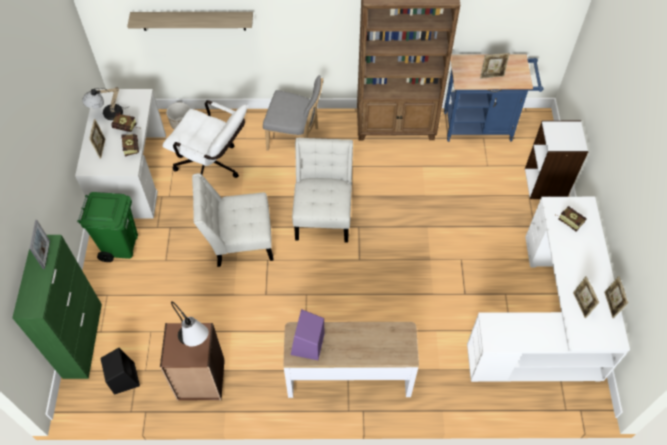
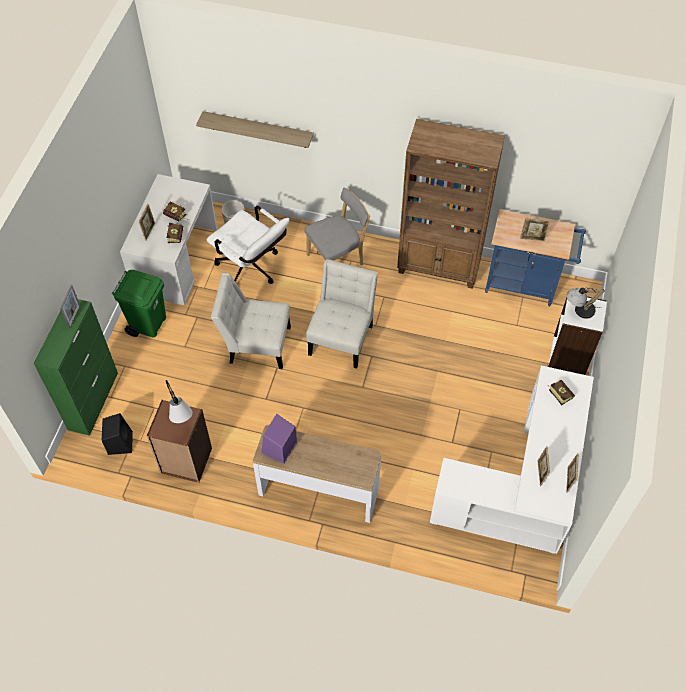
camera: 15 degrees right, 0 degrees up
(107, 114) = (163, 201): table lamp -> table lamp (579, 311)
(295, 139) = (337, 259): grey chair -> grey chair turned 60 degrees counterclockwise

